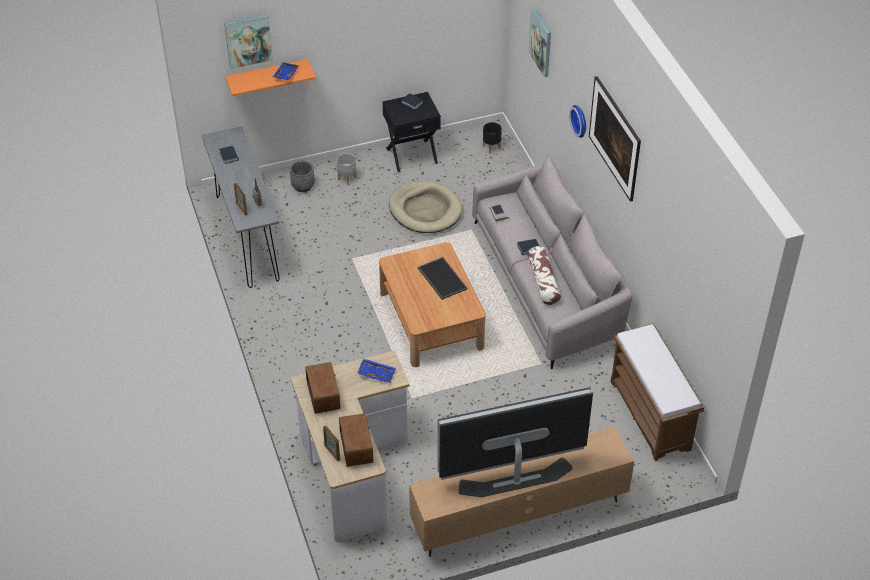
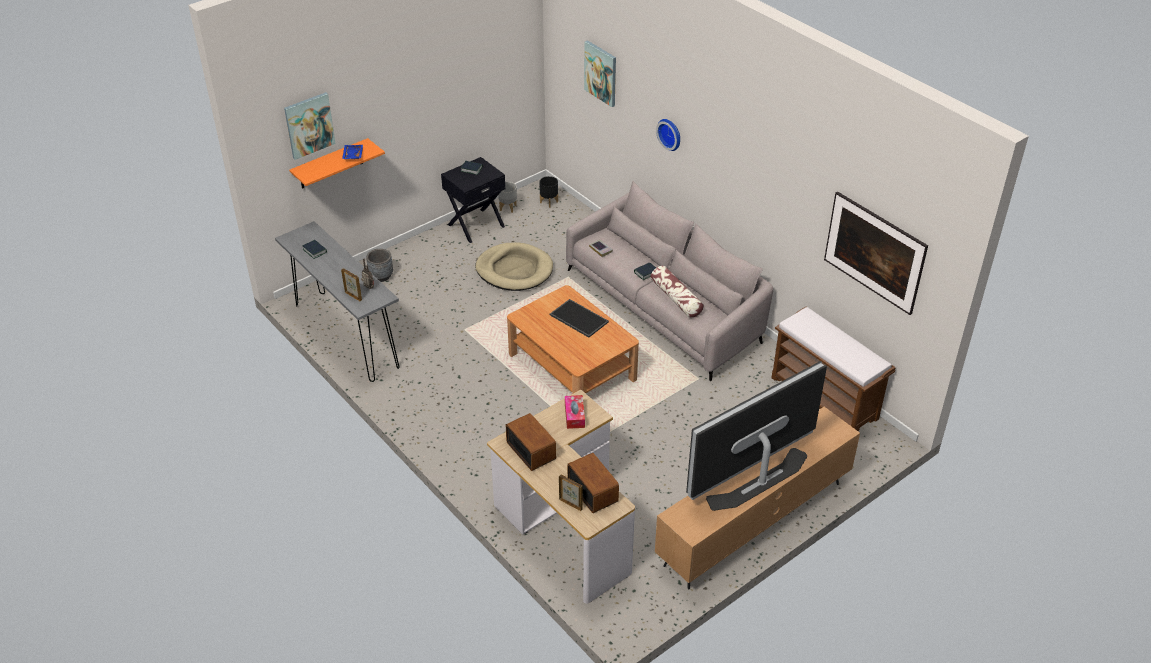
camera: 20 degrees left, 5 degrees down
(347, 178) = (422, 259): grey planter -> grey planter (508, 207)
(376, 373) = (574, 415): blue tray -> tissue box
(613, 153) = (725, 149): picture -> picture (871, 269)

